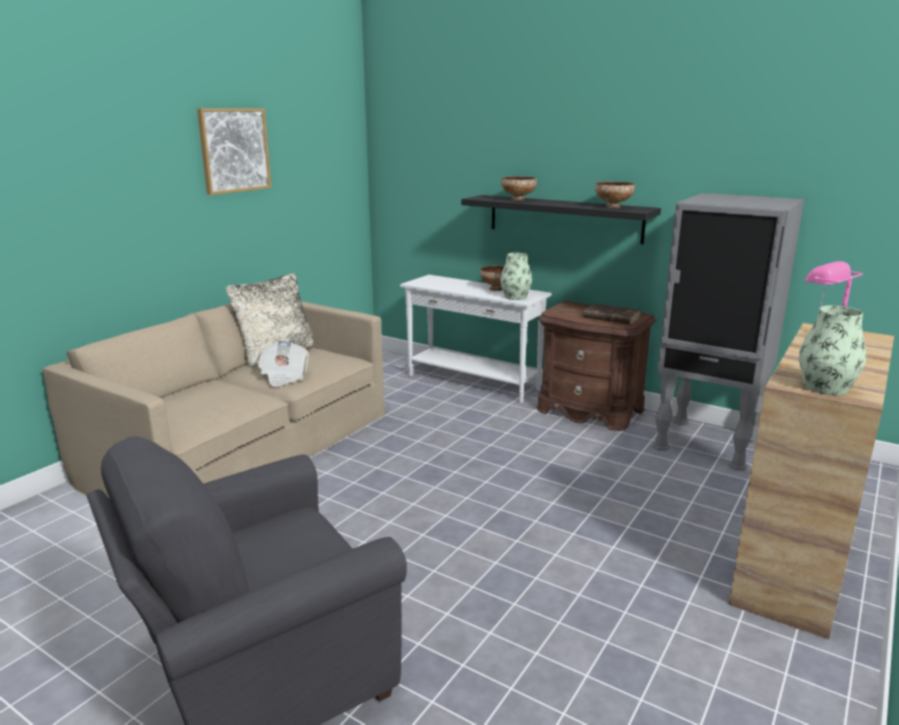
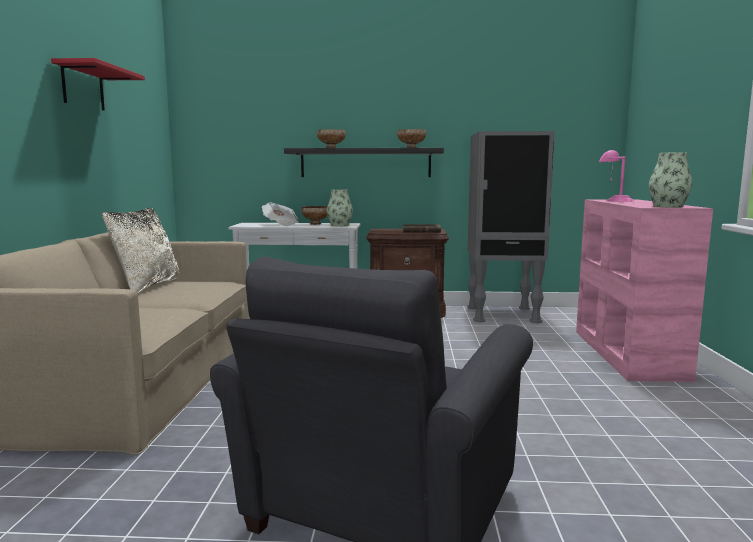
camera: 30 degrees left, 10 degrees down
(234, 150) = (83, 87): picture -> red shelf
(284, 376) = (180, 296): newspaper -> newspaper (280, 224)
(797, 560) = (629, 353): brown bookcase -> pink bookcase

